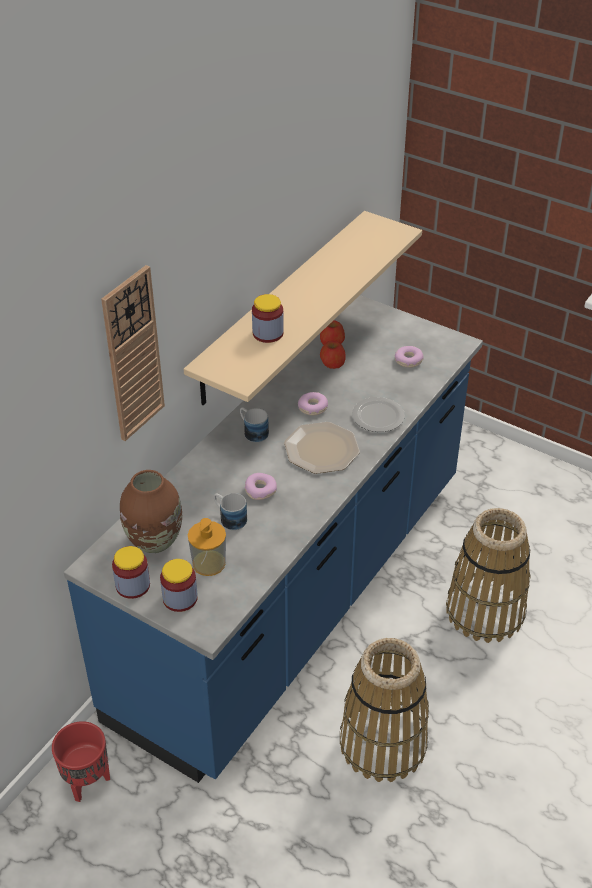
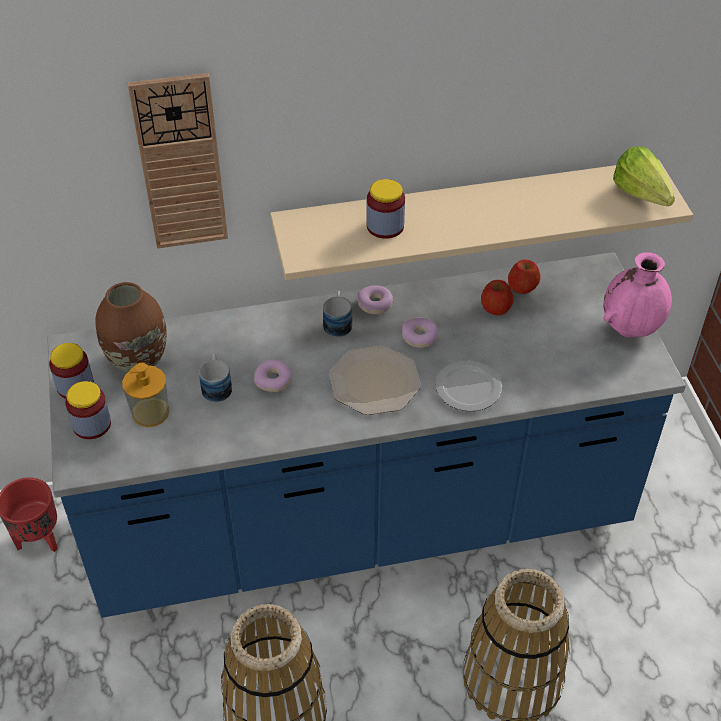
camera: 45 degrees right, 5 degrees up
(386, 235) = (643, 198): none -> lettuce
(408, 361) = (574, 354): donut -> donut (375, 304)
(418, 329) = (630, 328): none -> pink vase

